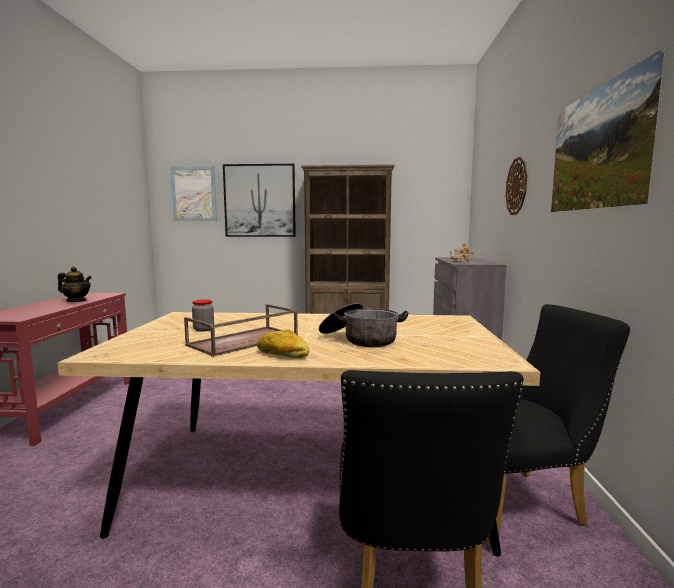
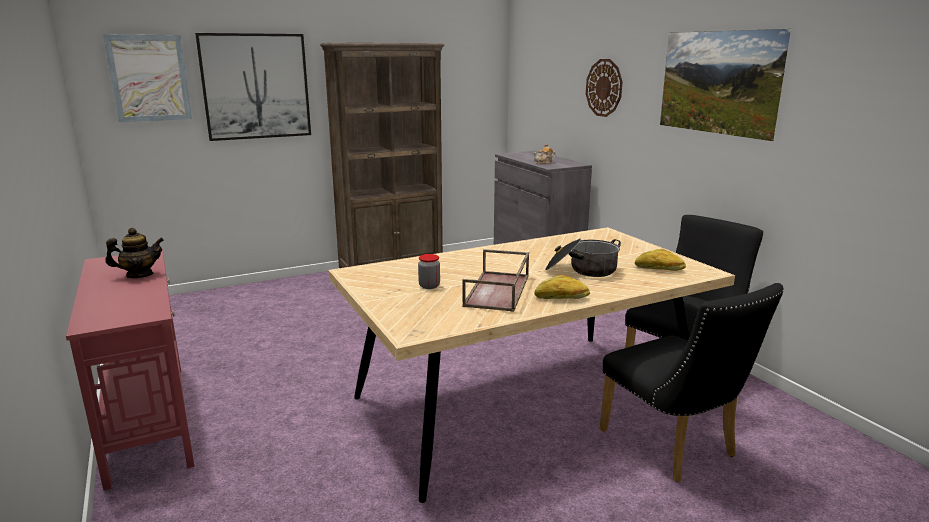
camera: 30 degrees left, 10 degrees up
(448, 351) = (659, 269): none -> bread

